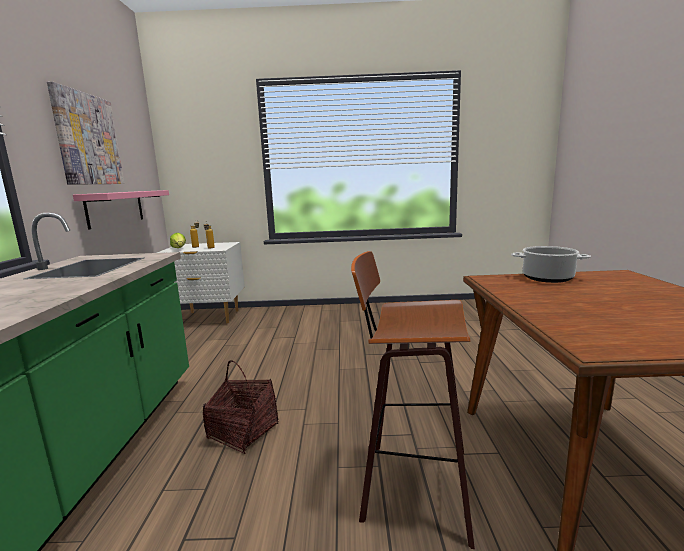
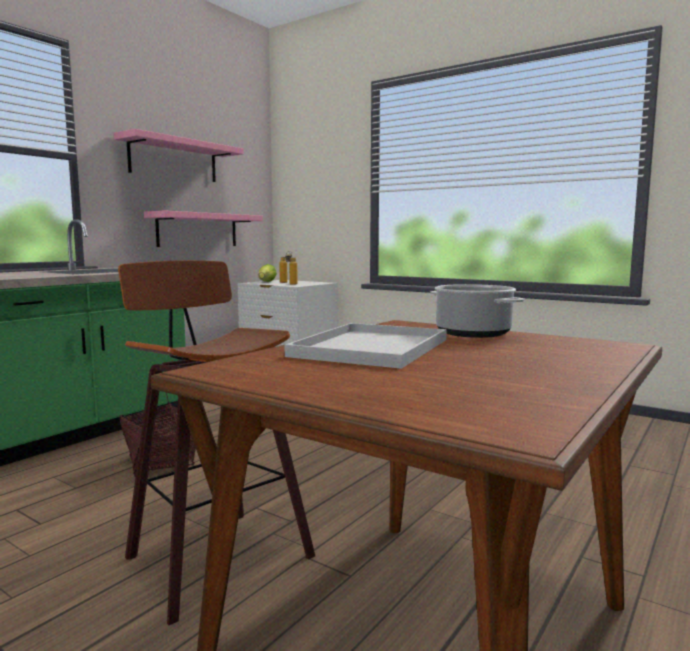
camera: 35 degrees right, 5 degrees down
(88, 139) = (174, 160): picture -> pink shelf
(567, 303) = (372, 348): none -> white tray

